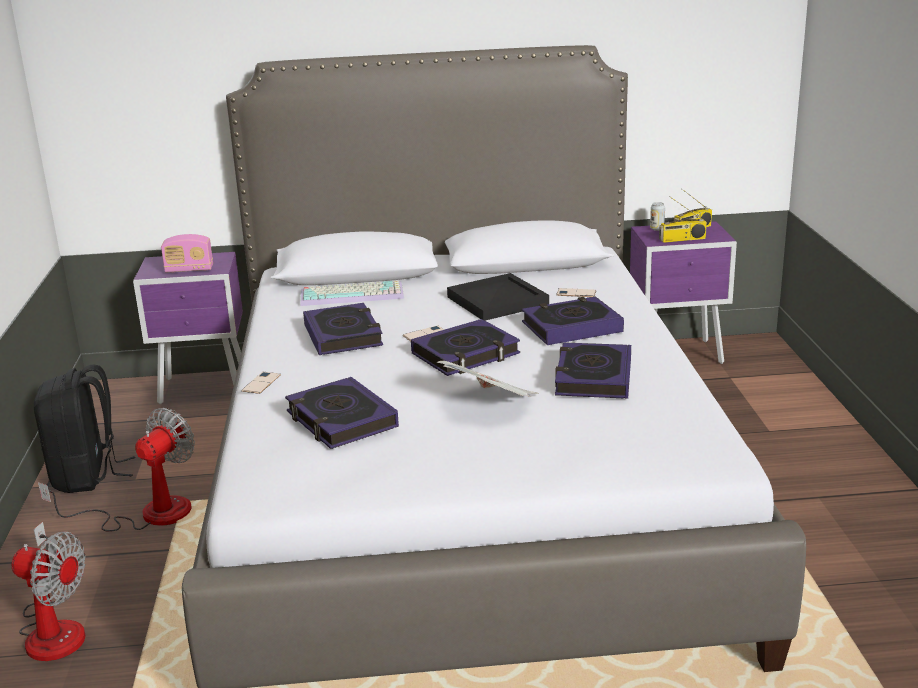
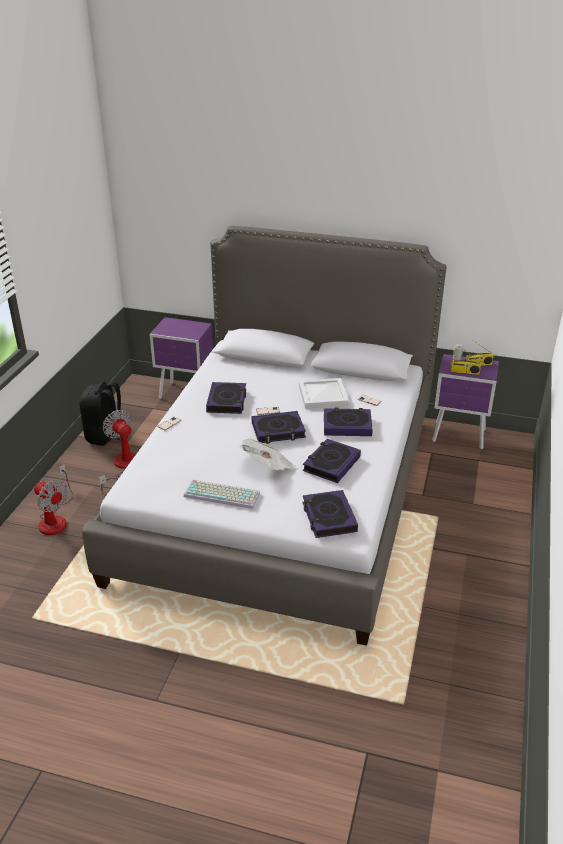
camera: 20 degrees right, 10 degrees up
(148, 514) = (122, 467): fan -> fan turned 90 degrees counterclockwise
(189, 270) = (180, 332): radio -> none
(341, 420) = (189, 459): book -> book (329, 517)
(353, 294) = (251, 372): keyboard -> keyboard (223, 494)
(495, 301) = (322, 395): black tray -> white tray

